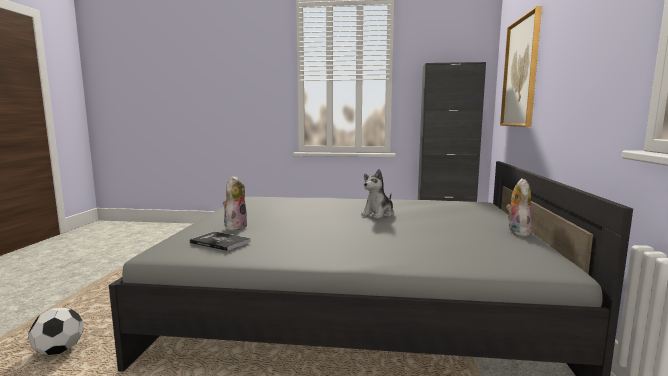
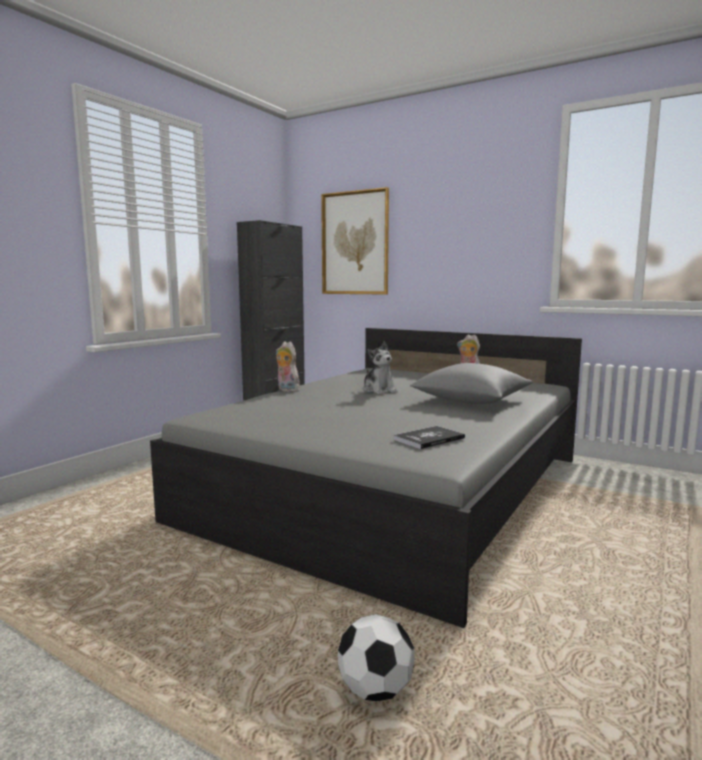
camera: 65 degrees left, 0 degrees up
(235, 226) = (361, 432): plush toy -> plush toy (286, 390)
(387, 243) = (471, 401): none -> grey pillow

